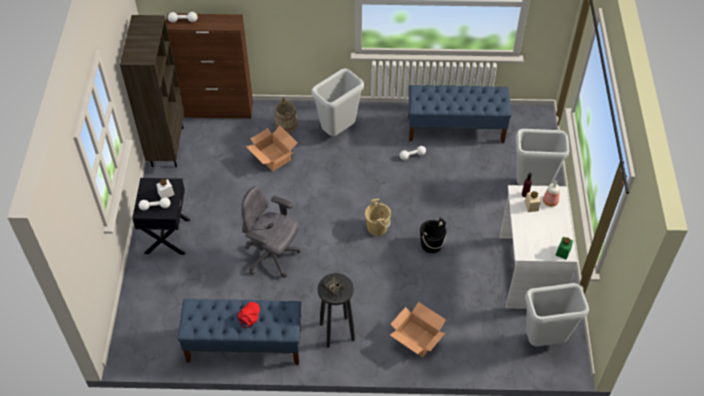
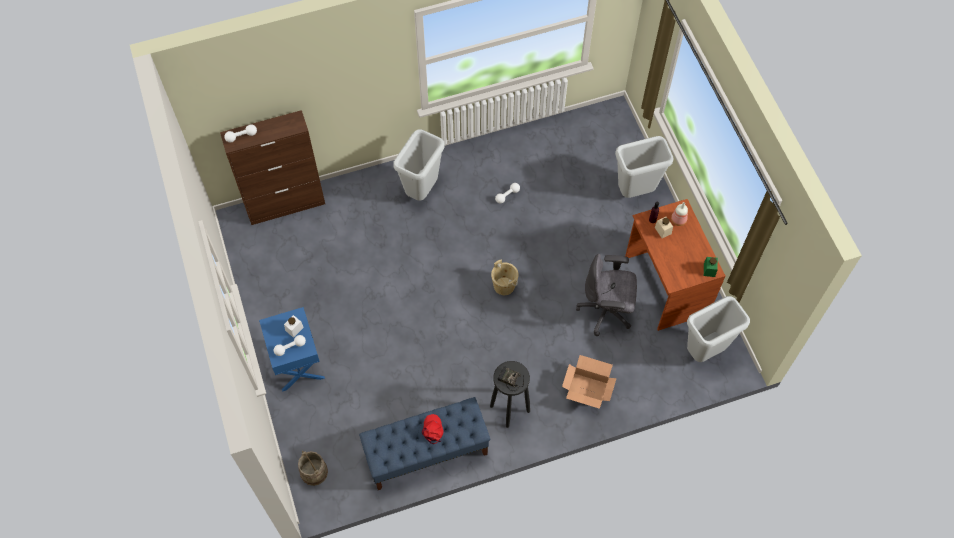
camera: 20 degrees left, 10 degrees up
(166, 236) = (297, 364): black nightstand -> blue nightstand
(167, 146) = (250, 264): brown bookcase -> none
(272, 257) = (414, 351): grey office chair -> grey office chair (606, 311)
(273, 156) = (367, 240): cardboard box -> none
(286, 124) = (364, 199): beige bucket -> beige bucket (313, 472)
(431, 244) = (563, 287): black bucket -> none
(456, 129) = (539, 152): blue bench -> none
(528, 272) = (665, 285): white desk -> brown desk

